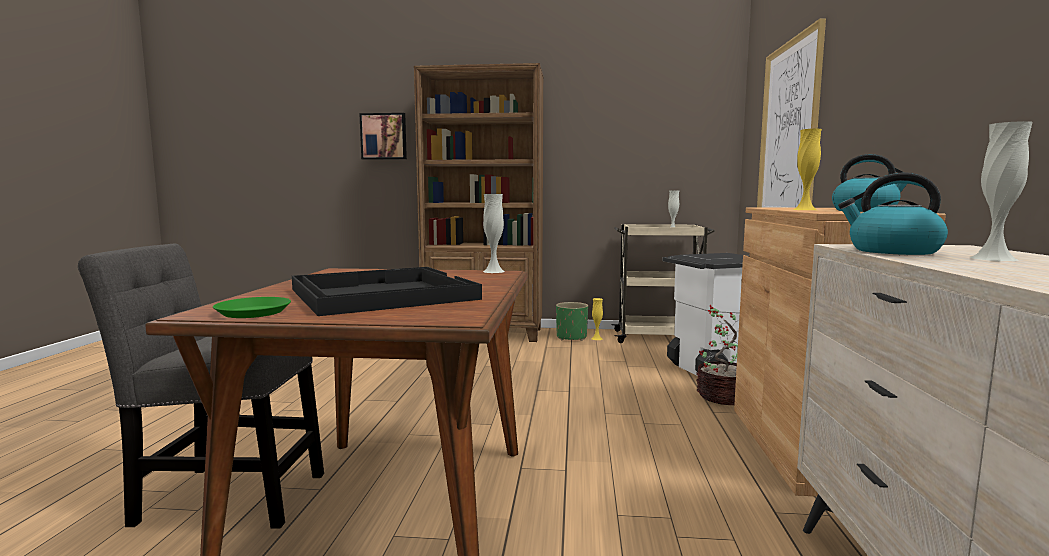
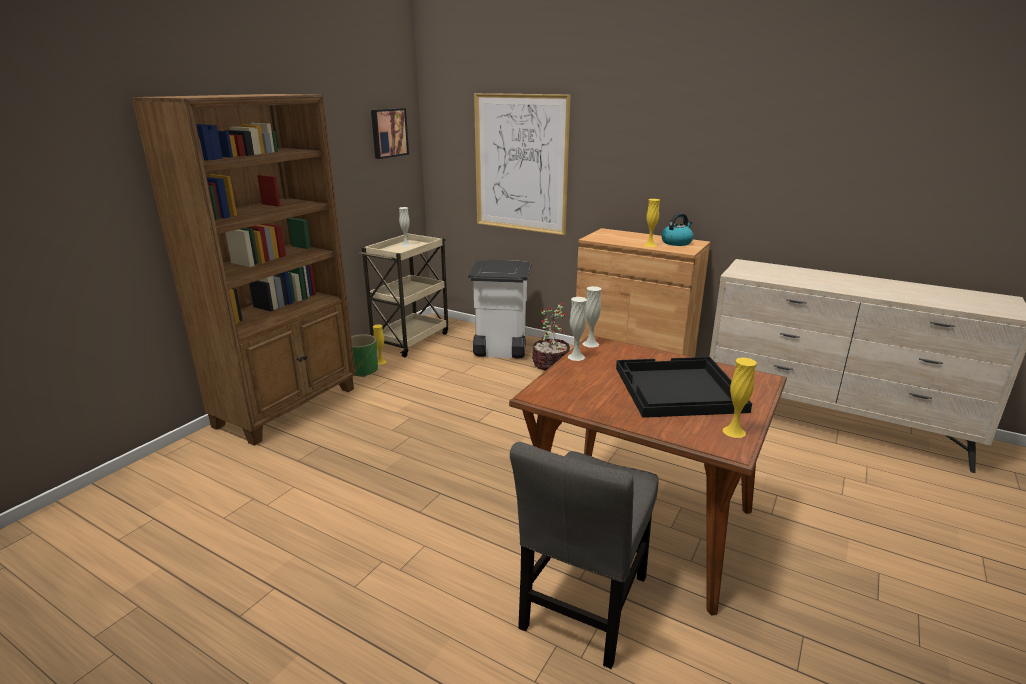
camera: 65 degrees left, 15 degrees up
(254, 312) = (734, 431): green plate -> yellow vase
(384, 136) = (68, 194): picture -> picture (388, 133)
(892, 251) = (764, 277): kettle -> none
(993, 258) = (795, 275): white vase -> white vase (576, 357)

